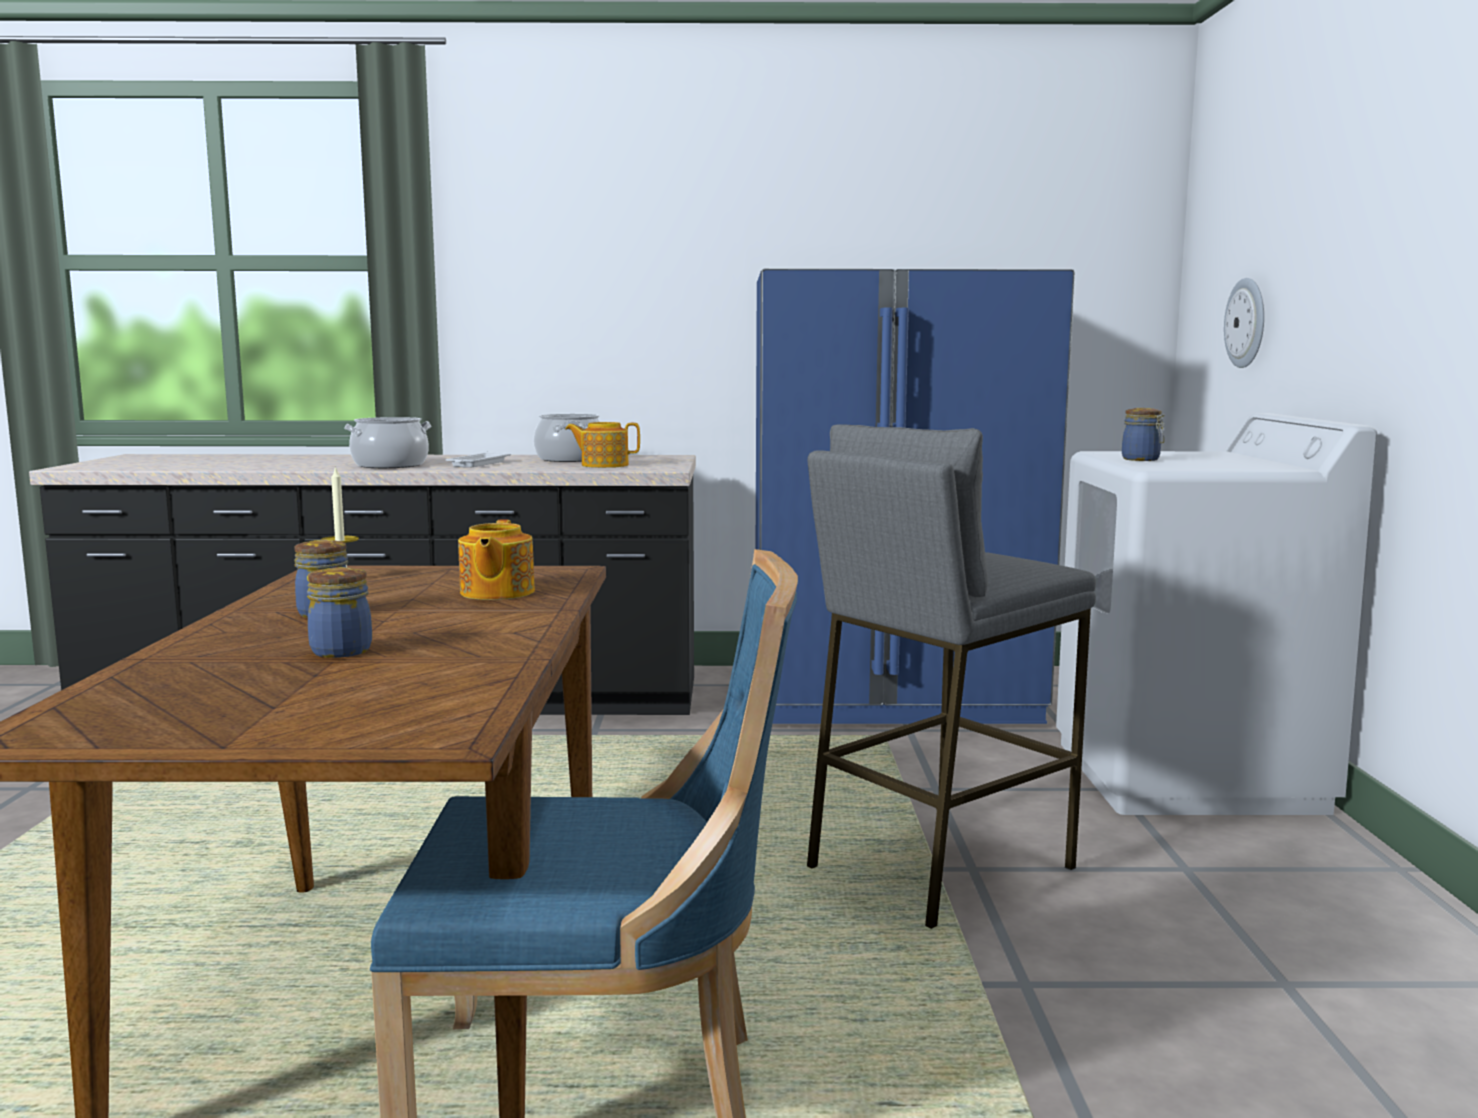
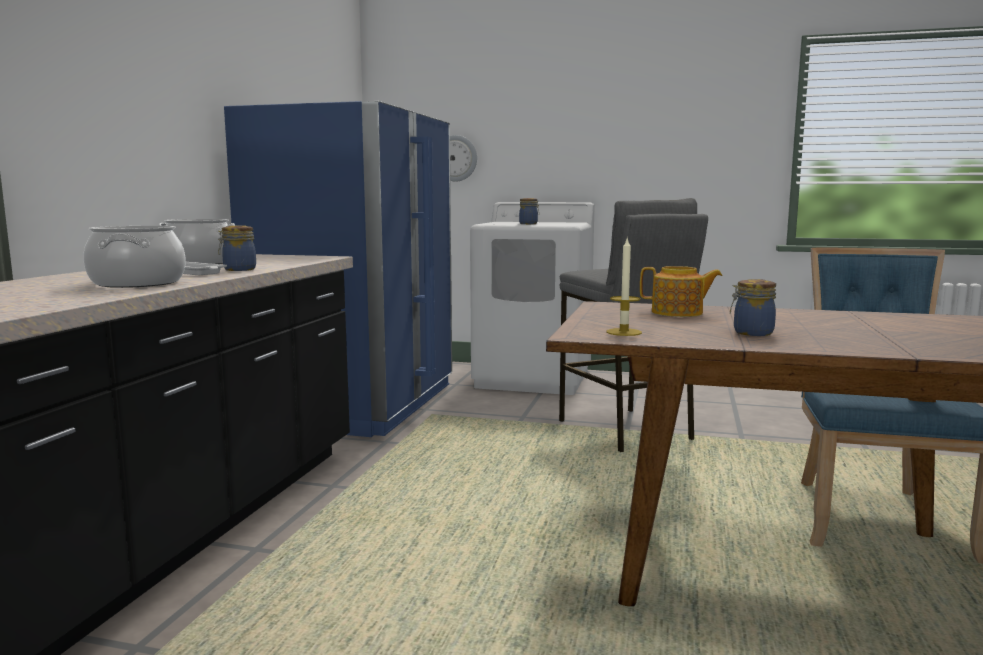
camera: 75 degrees left, 0 degrees up
(341, 650) = (857, 329): jar -> jar (238, 269)
(603, 465) = (272, 261): teapot -> none

